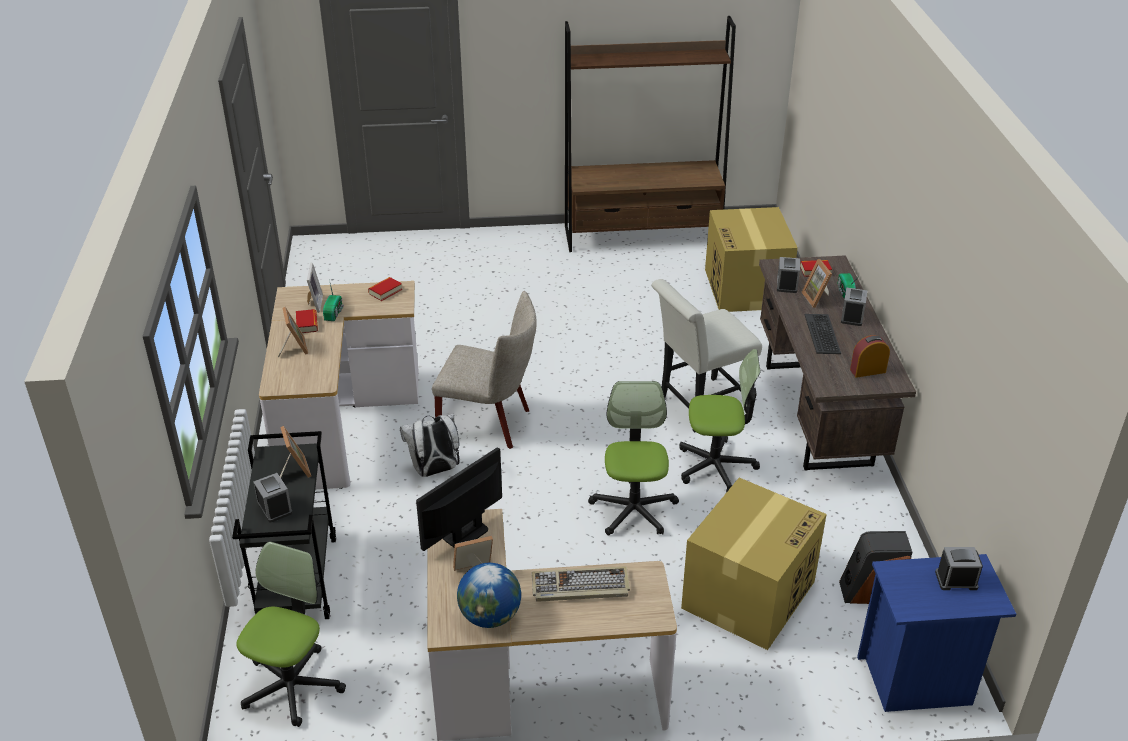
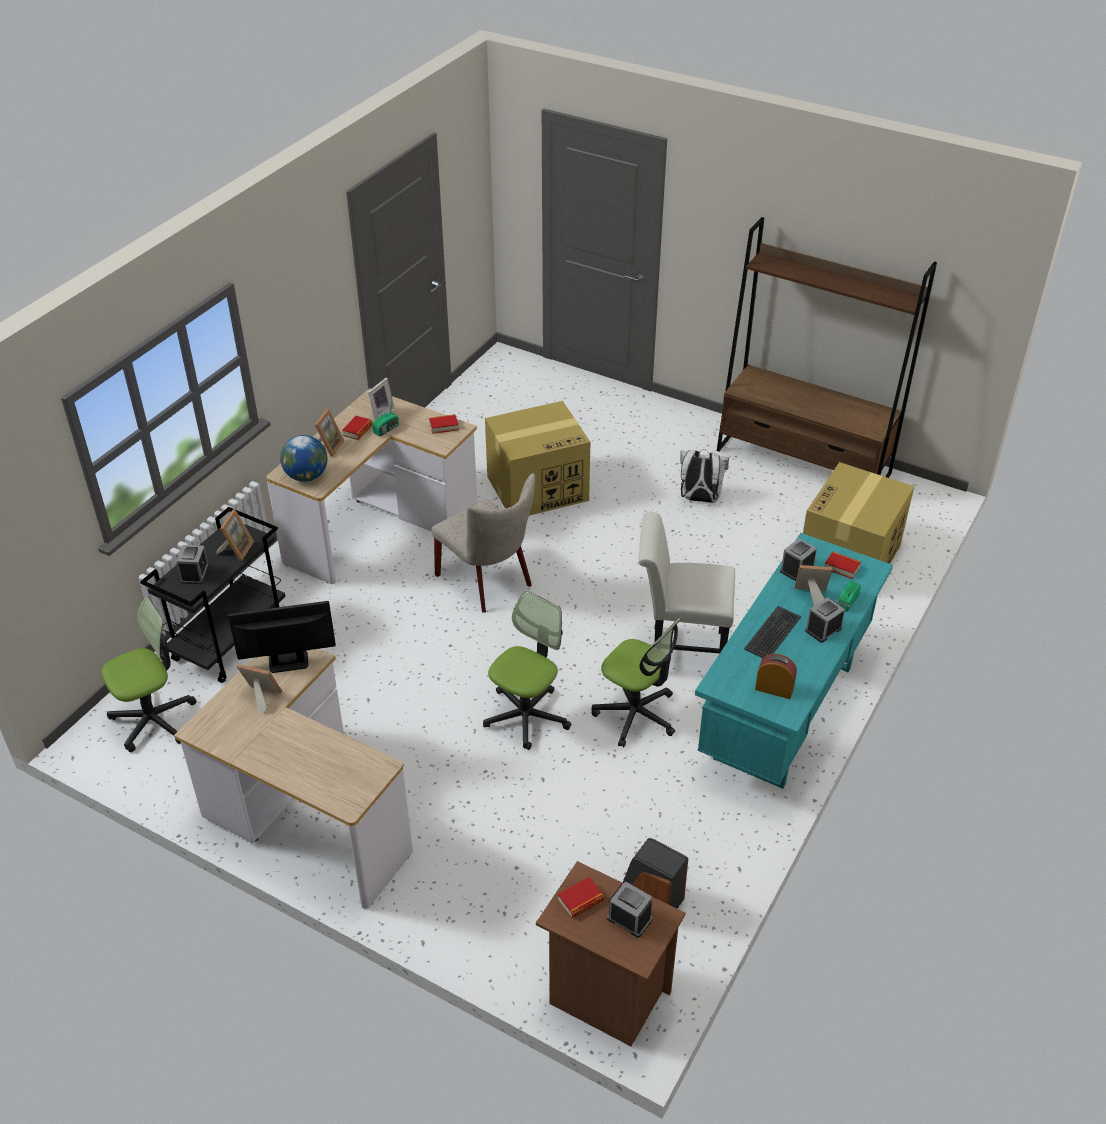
camera: 35 degrees right, 5 degrees up
(434, 471) = (406, 602): white backpack -> white backpack (699, 499)
(490, 616) = (237, 736): globe -> globe (306, 476)
(580, 587) = (321, 749): keyboard -> none
(749, 593) = (545, 839): cardboard box -> cardboard box (538, 488)
(817, 298) = (810, 596): picture frame -> picture frame turned 75 degrees clockwise
(818, 414) = (784, 713): brown desk -> turquoise desk
(909, 587) = (580, 900): none -> book
(917, 681) = (605, 996): blue nightstand -> brown nightstand

